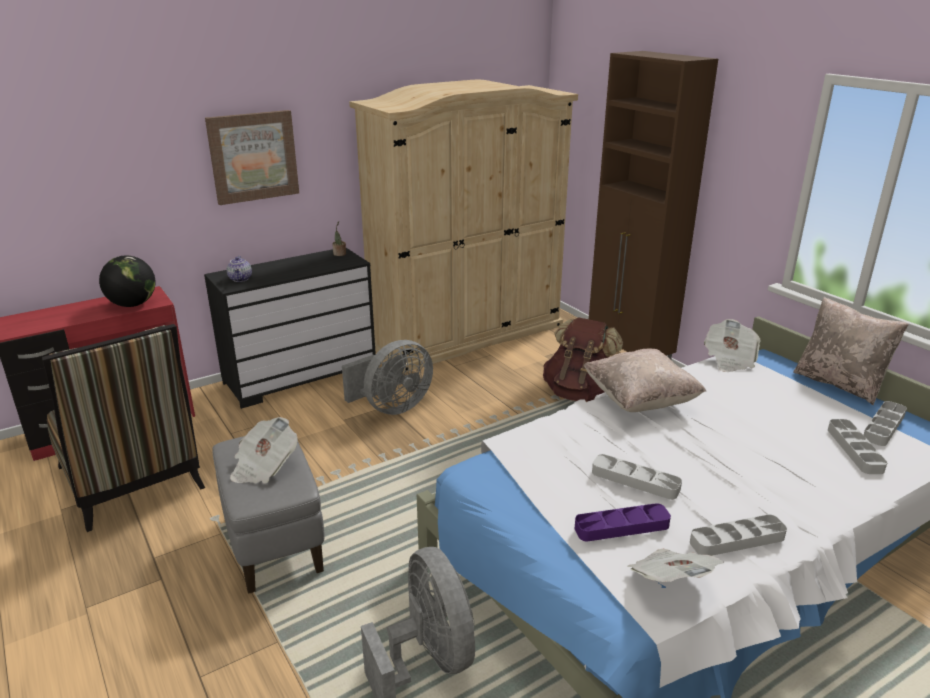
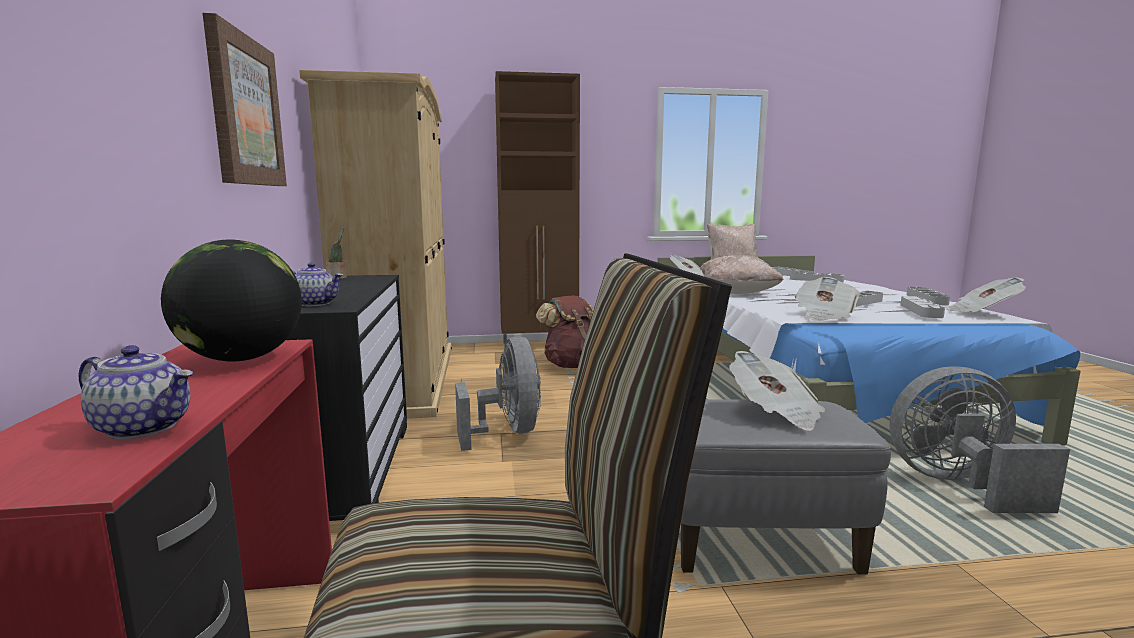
camera: 65 degrees left, 15 degrees down
(48, 322) = (145, 427): none -> teapot
(535, 460) = (824, 315): none -> newspaper
(621, 527) = (920, 311): purple tray -> grey tray

